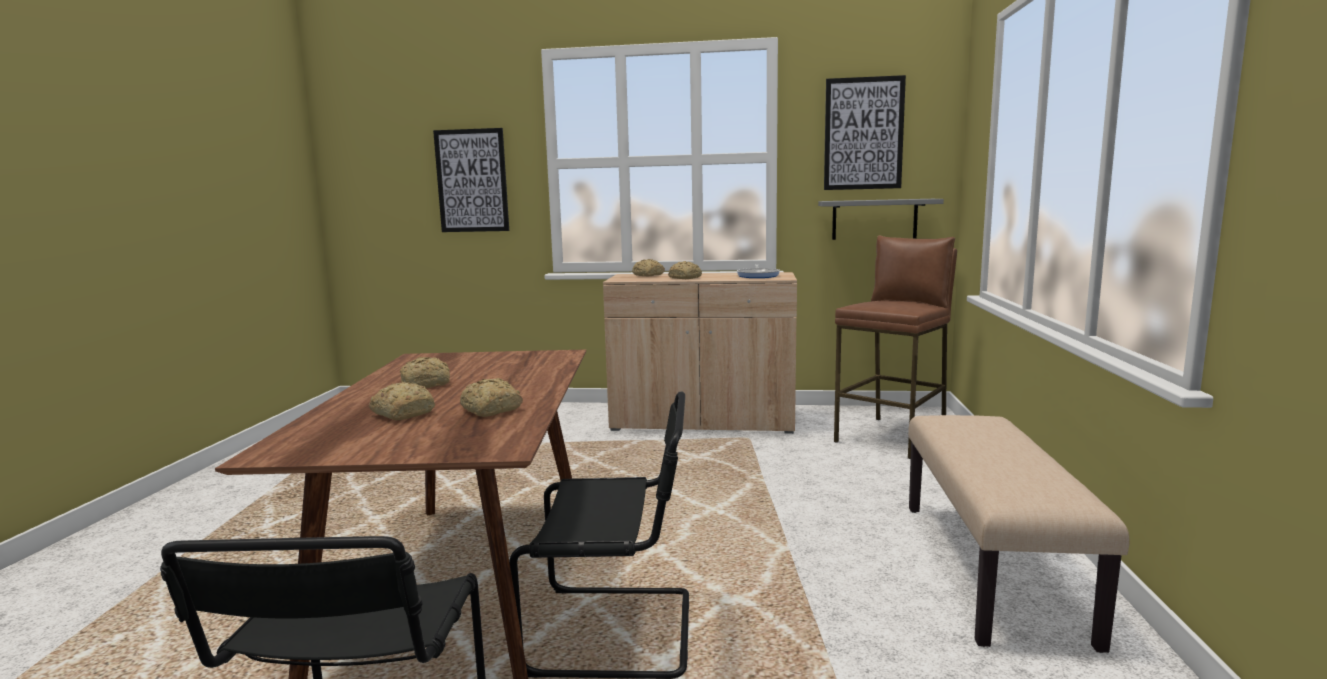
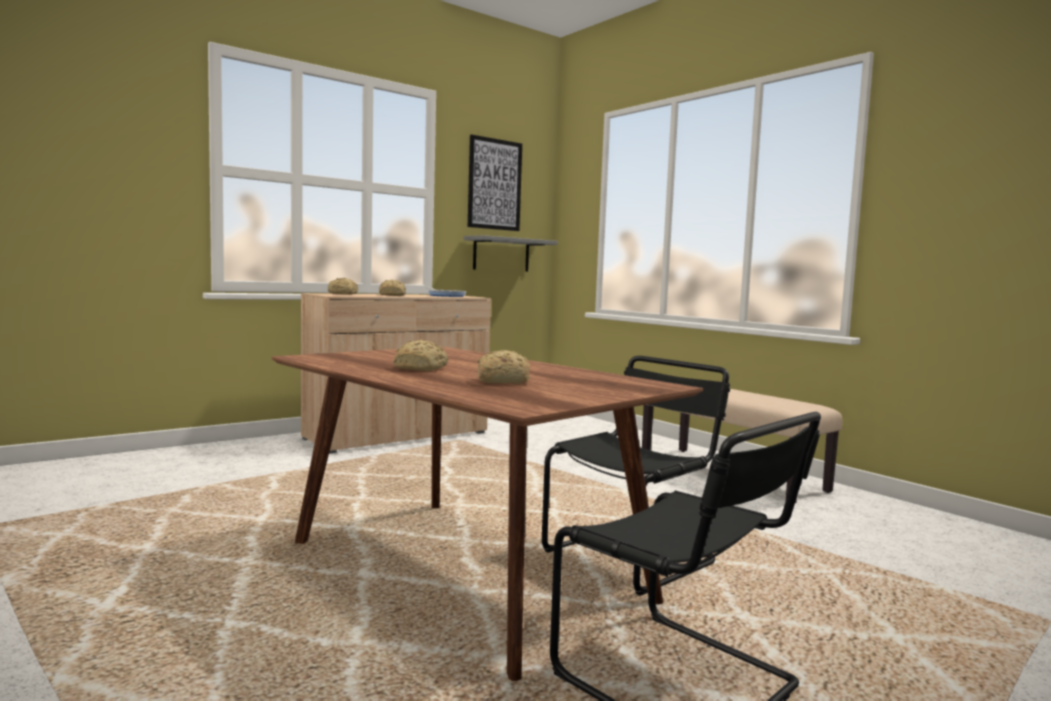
camera: 45 degrees left, 5 degrees down
(472, 181) = (106, 175): picture -> none
(491, 410) = (557, 374): bread -> none
(892, 437) = (551, 425): brown stool -> none

